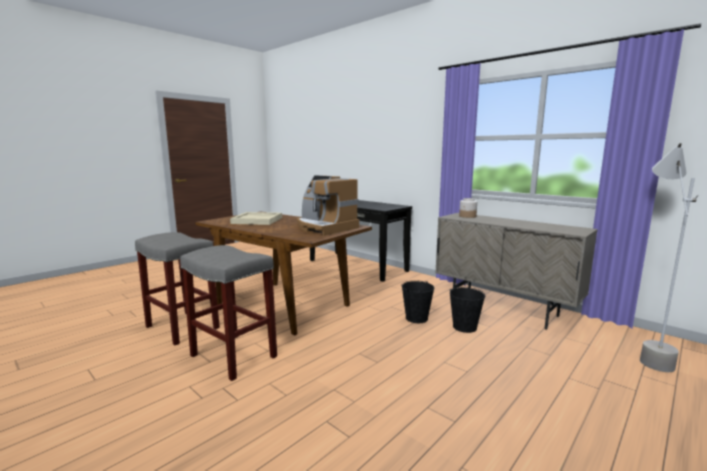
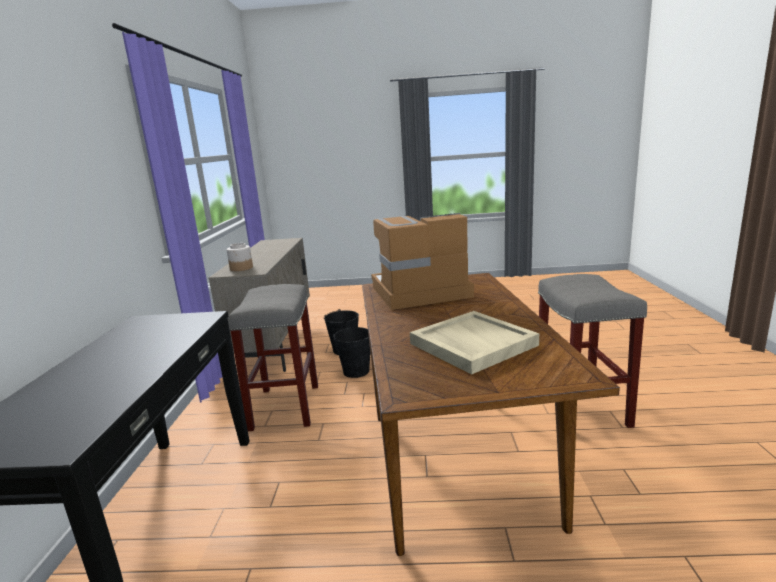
camera: 130 degrees left, 5 degrees up
(181, 327) = (651, 492): grey stool -> grey stool (286, 407)
(324, 228) = (419, 292): coffee machine -> coffee machine turned 105 degrees counterclockwise
(647, 352) = (308, 306): grey floor lamp -> none

